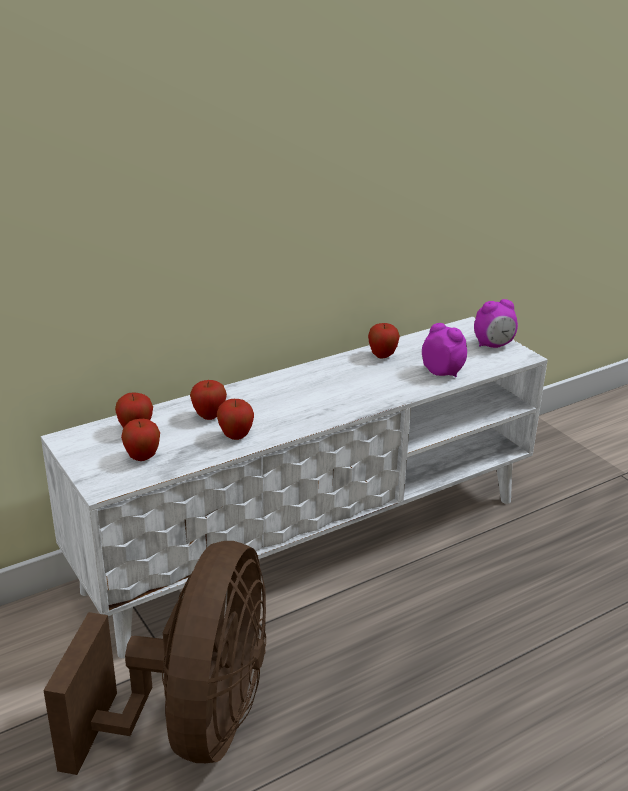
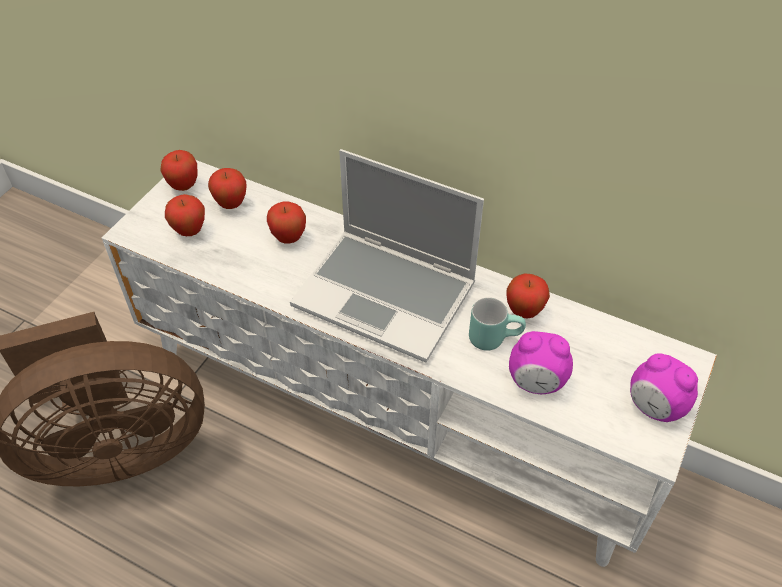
camera: 60 degrees right, 20 degrees up
(236, 437) = (266, 274): apple -> apple (184, 186)
(315, 396) = (387, 295): none -> laptop
(393, 372) = (494, 337): none -> turquoise mug
(442, 372) = (536, 382): alarm clock -> alarm clock turned 90 degrees clockwise

